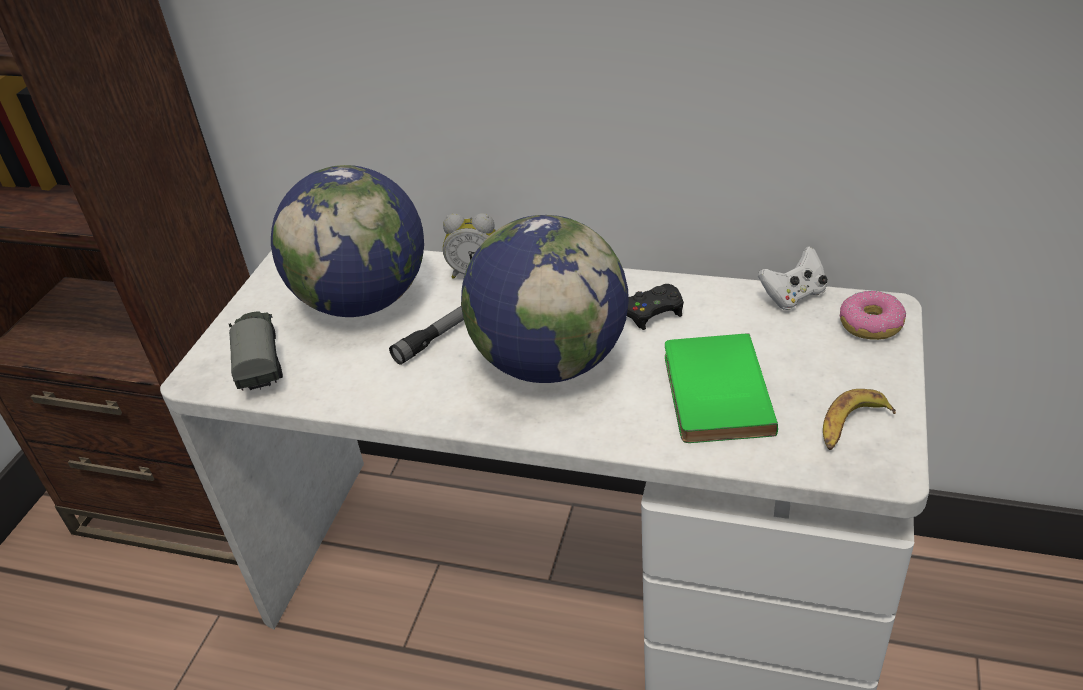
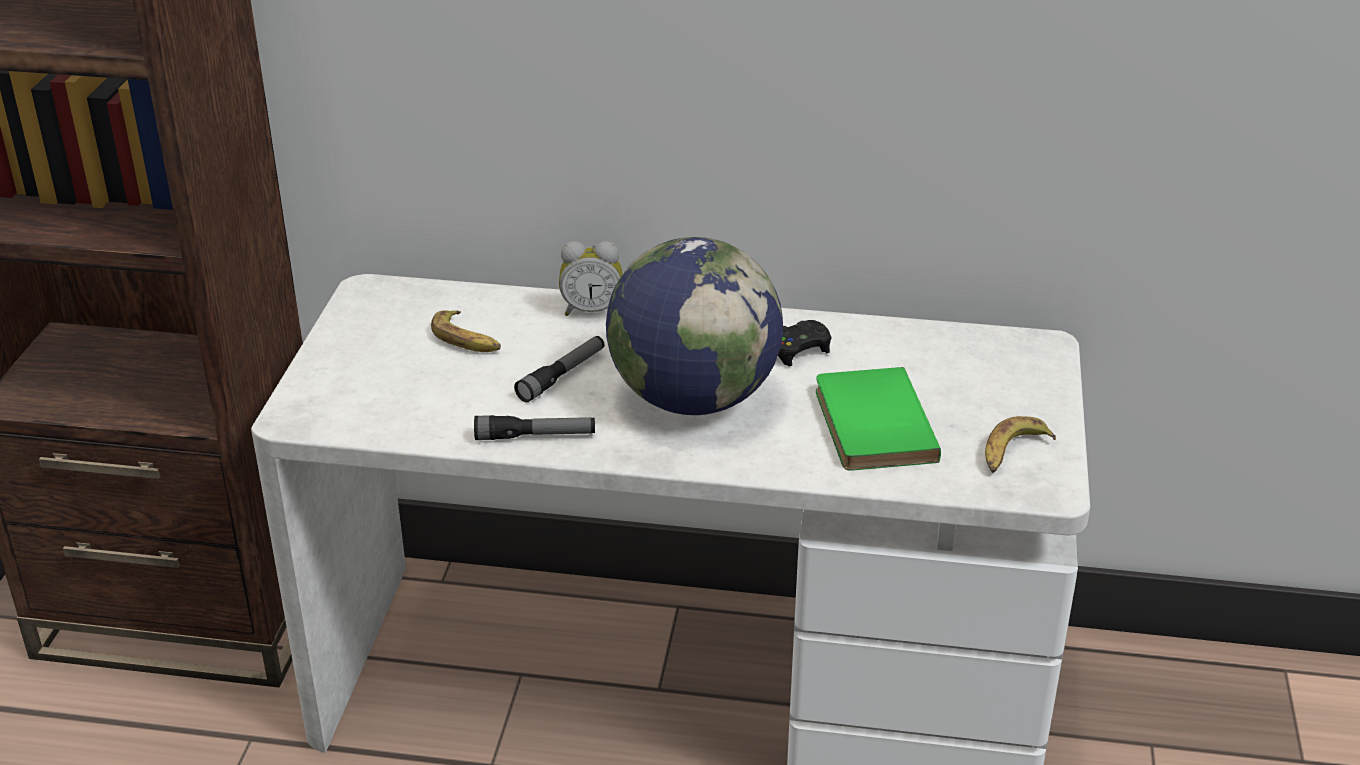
camera: 10 degrees left, 5 degrees down
(260, 364) = (364, 403): toy truck -> none
(363, 301) = (467, 339): globe -> banana
(400, 400) = (535, 436): none -> flashlight
(793, 296) = (945, 333): white game controller -> none
(870, 324) = (1027, 360): donut -> none

